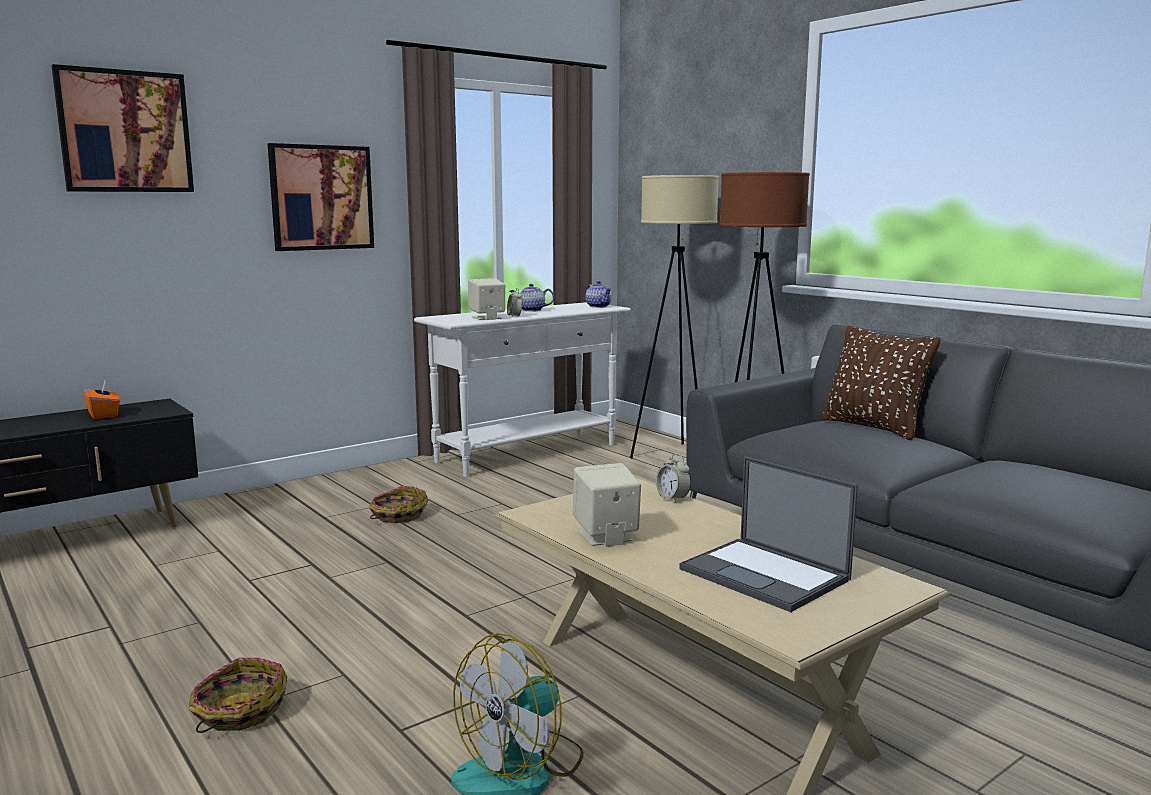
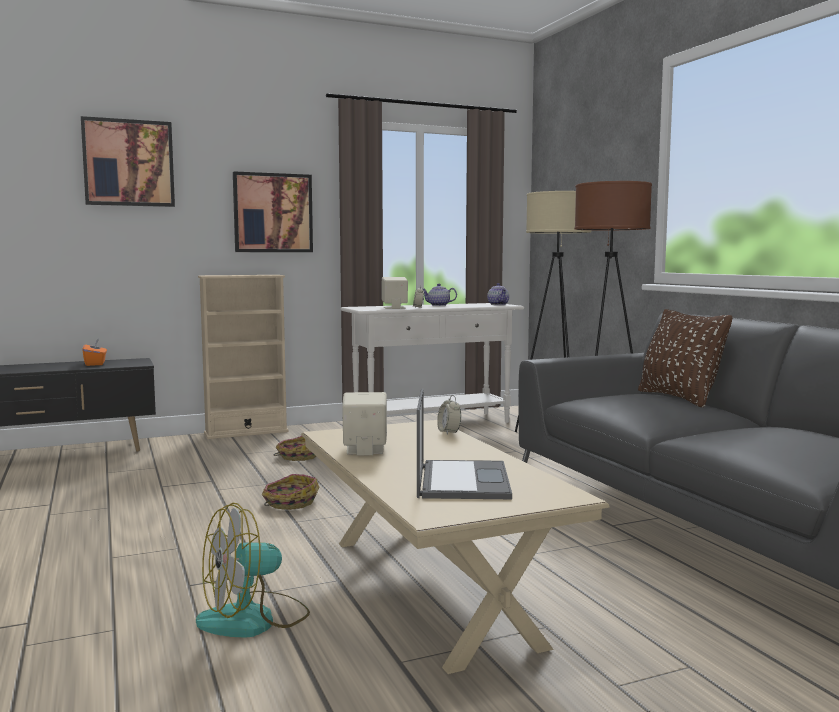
camera: 15 degrees right, 5 degrees down
(238, 711) = (90, 561): basket -> basket (289, 502)
(302, 484) = (246, 432): none -> beige bookcase
(766, 575) = (462, 480): laptop -> laptop turned 150 degrees counterclockwise

